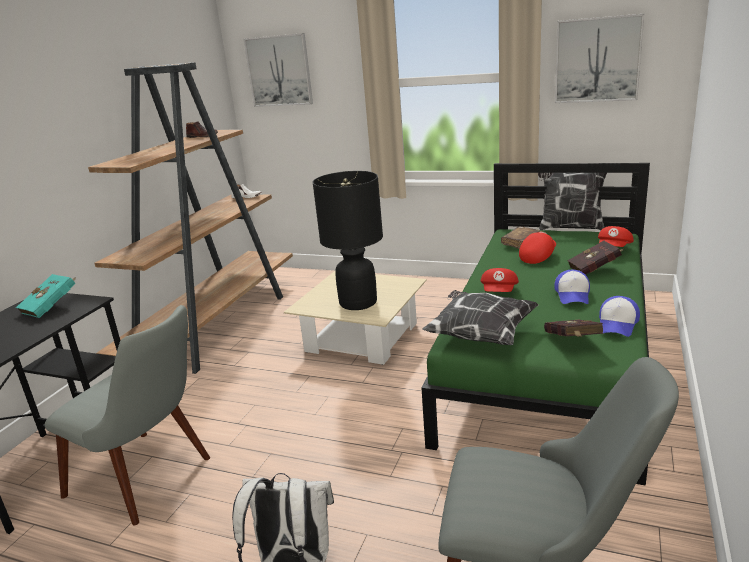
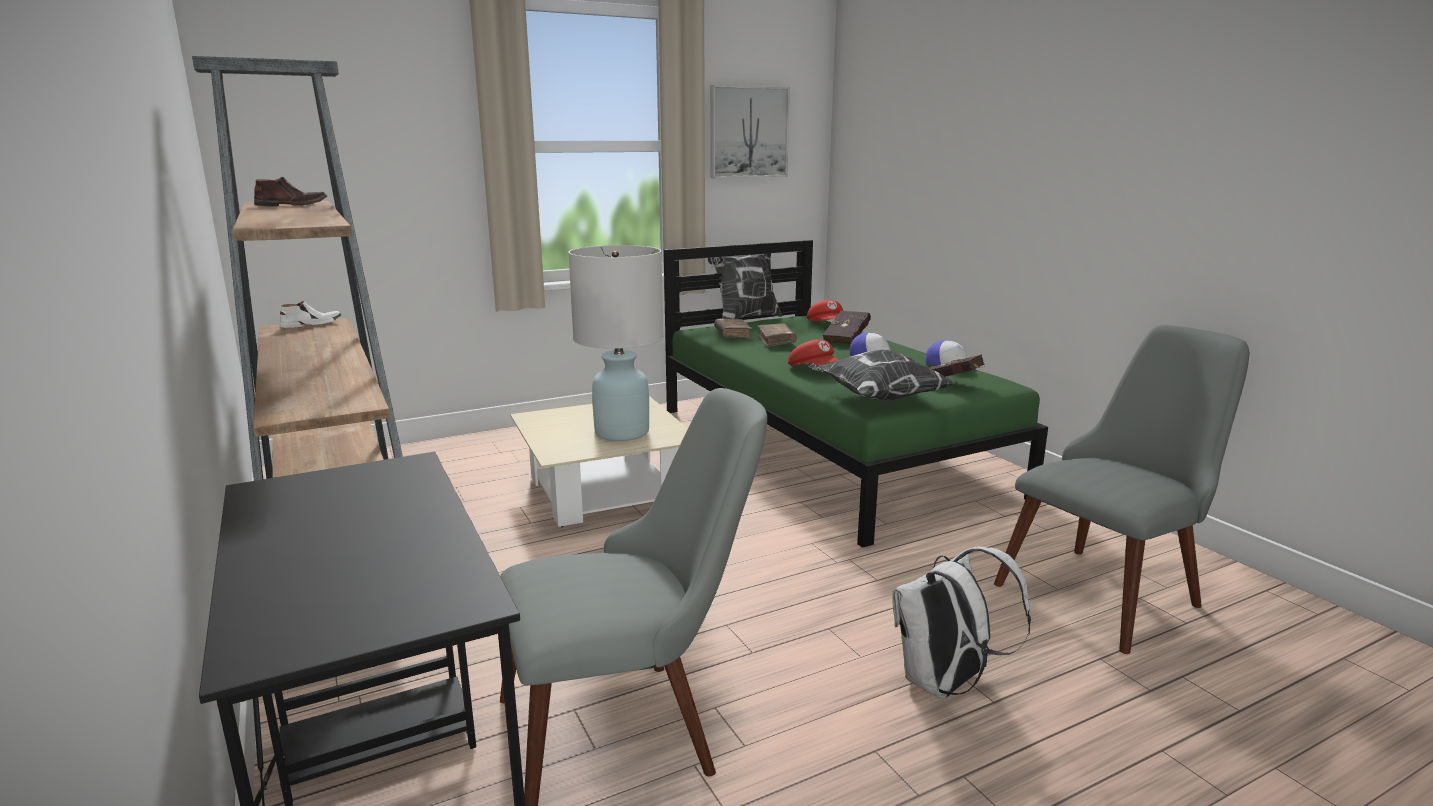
camera: 50 degrees left, 5 degrees down
(53, 307) = (347, 489): turquoise book -> none
(279, 71) = (313, 117): picture -> none
(358, 302) = (621, 432): black table lamp -> white table lamp
(537, 256) = (776, 341): red cap -> brown book

